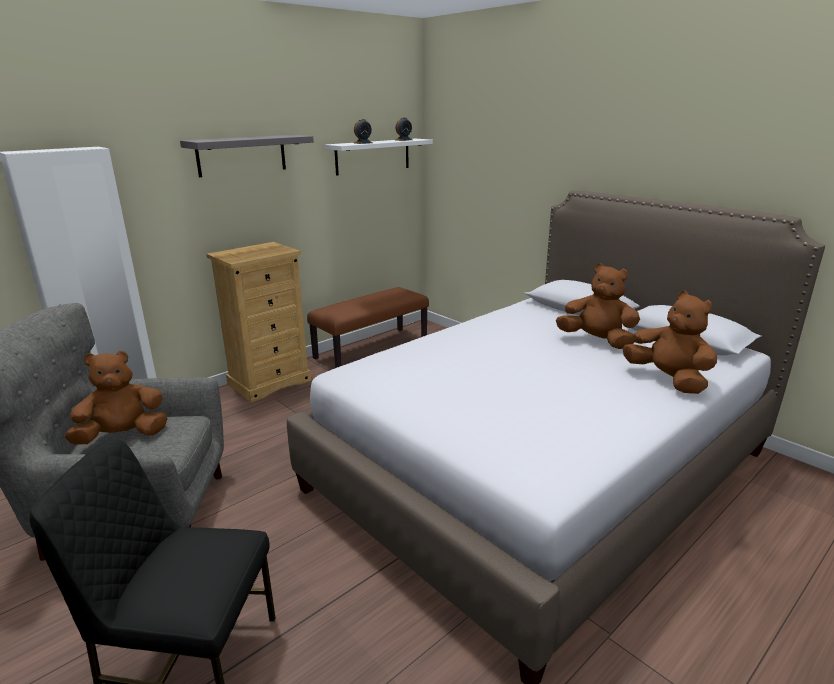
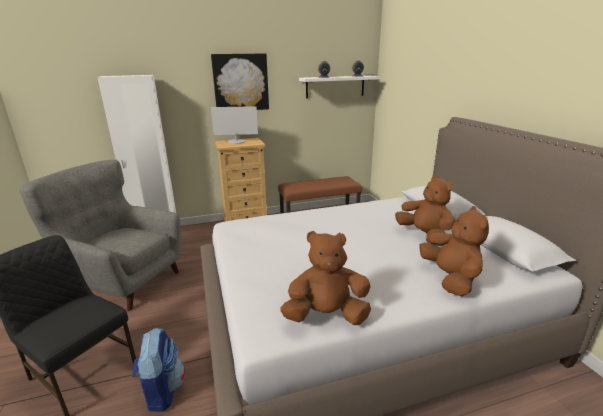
camera: 25 degrees right, 0 degrees up
(123, 436) = (119, 236): brown plush toy -> brown plush toy (327, 315)
(242, 155) = (241, 82): grey shelf -> picture
(248, 251) = (236, 142): none -> monitor
(348, 636) = (162, 390): none -> backpack

